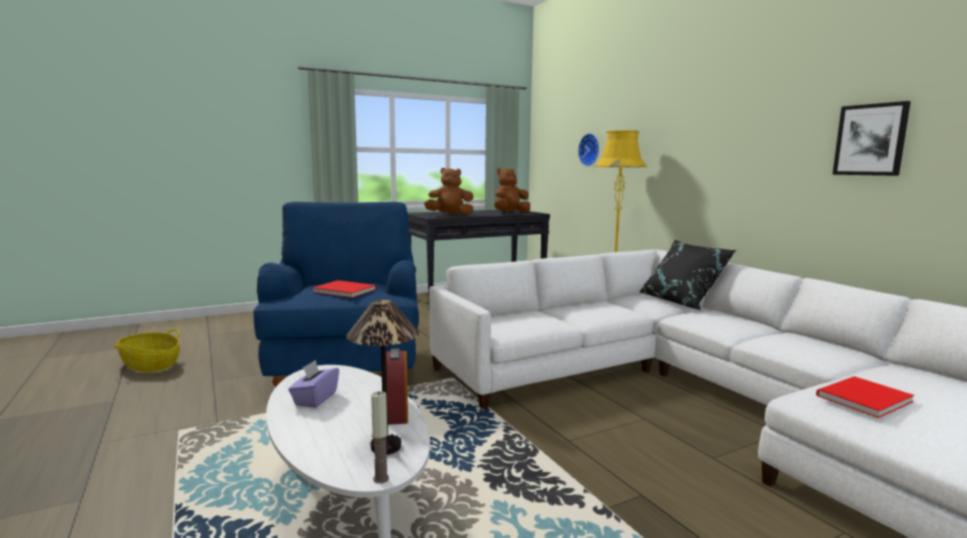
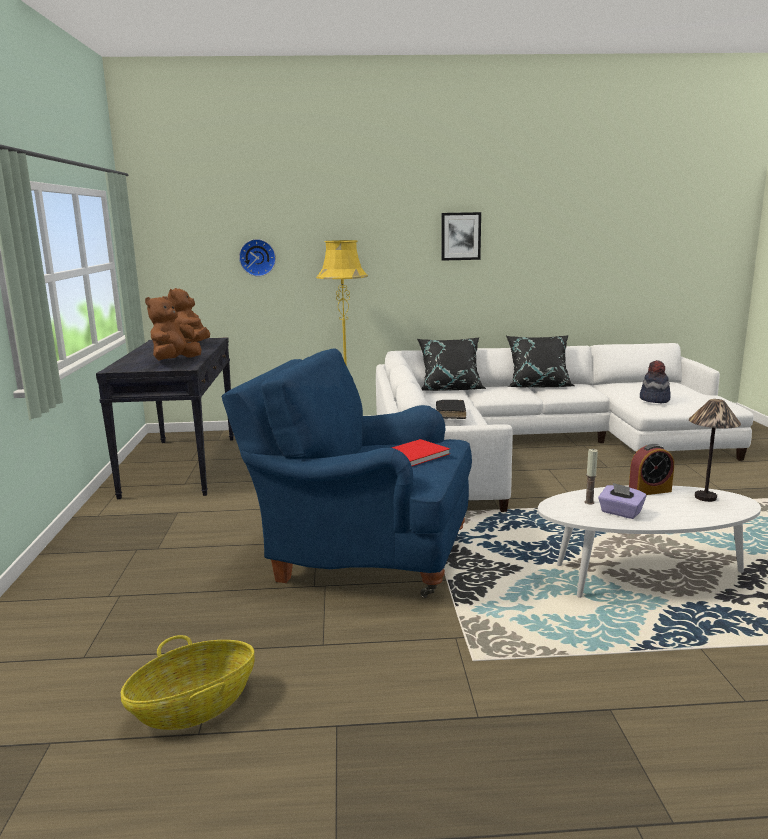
camera: 65 degrees left, 5 degrees up
(381, 478) = (746, 501): candle -> candle (589, 502)
(396, 411) = (649, 491): alarm clock -> alarm clock turned 150 degrees clockwise
(579, 310) = (450, 414): none -> black book
(784, 332) = (538, 386): none -> black pillow
(860, 398) = (654, 400): red book -> hat
(870, 140) = (543, 250): picture -> picture (460, 236)

